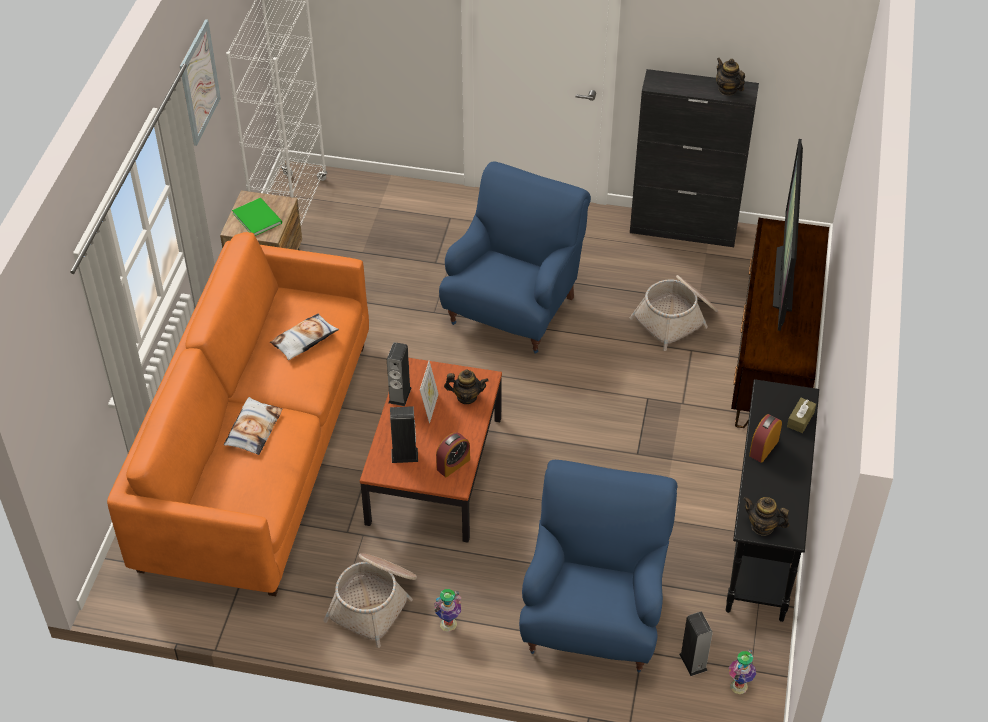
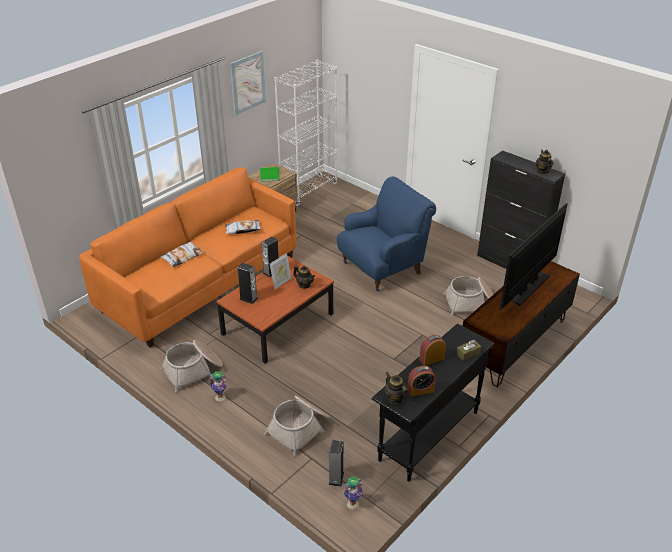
camera: 30 degrees right, 10 degrees down
(453, 464) = (269, 312): alarm clock -> alarm clock (420, 390)
(594, 617) = (300, 429): blue armchair -> basket

